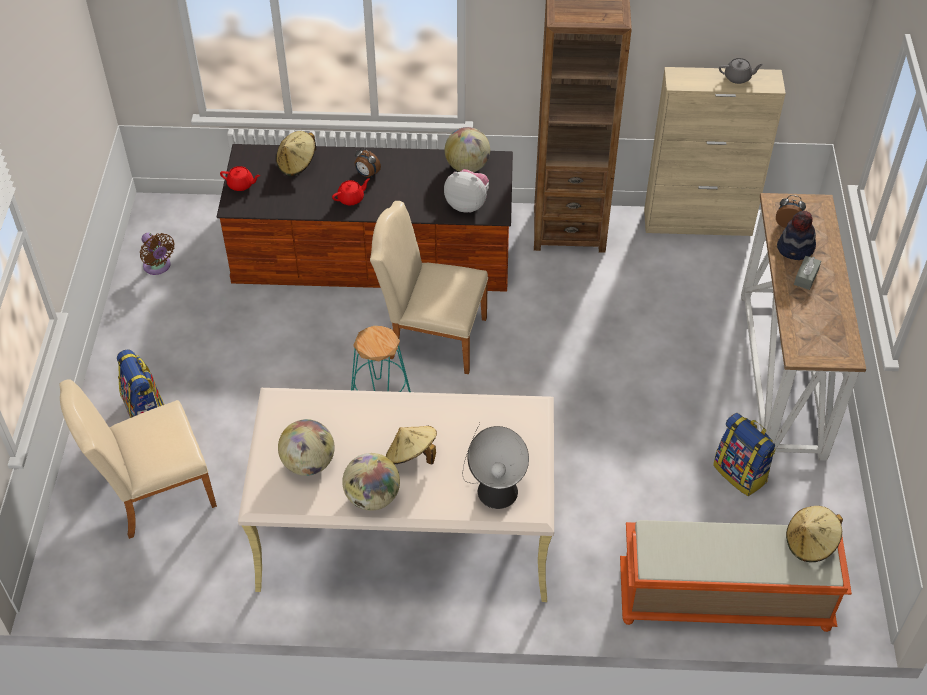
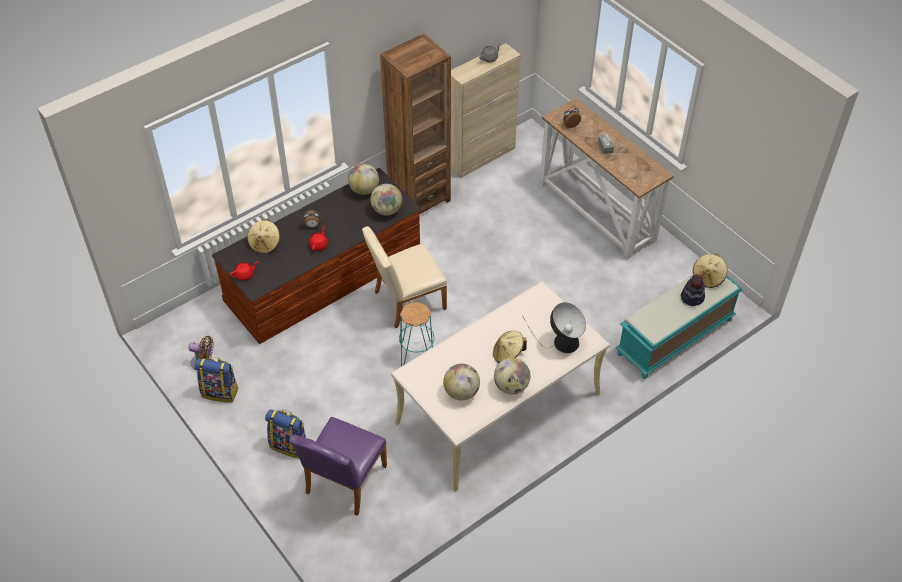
camera: 40 degrees left, 0 degrees up
(152, 492) = (343, 484): beige chair -> purple chair
(467, 204) = (386, 210): plush toy -> globe
(723, 600) = (674, 337): orange bench -> turquoise bench
(741, 473) = (625, 272): backpack -> backpack (220, 392)
(795, 248) = (586, 135): hat -> hat (692, 297)

